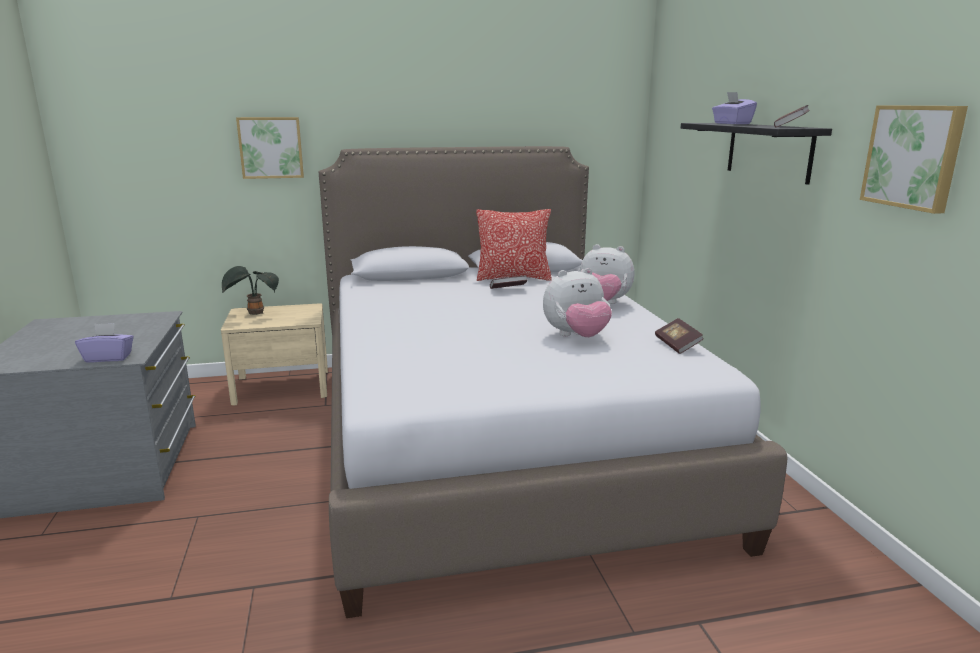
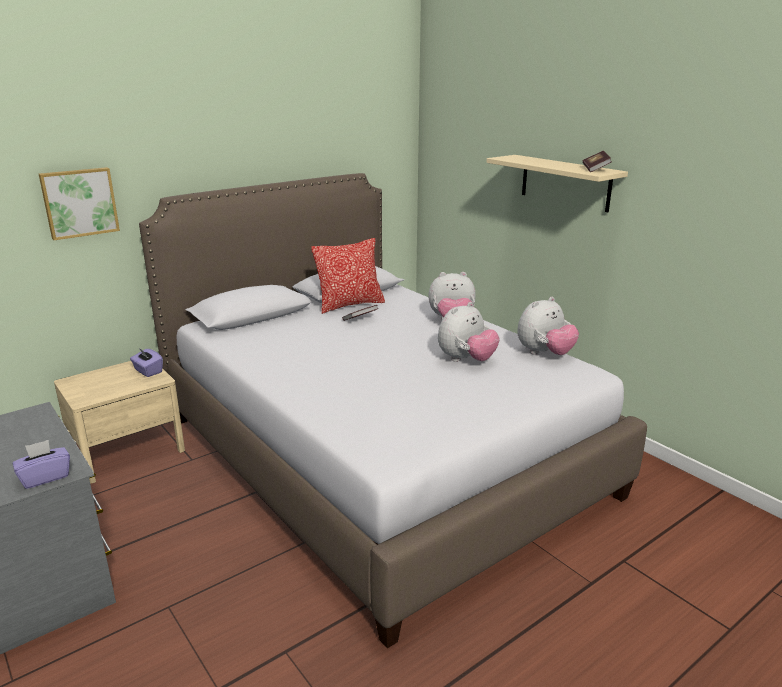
camera: 25 degrees left, 5 degrees up
(254, 313) = (88, 382): potted plant -> none
(677, 345) = (544, 354): book -> plush toy
(731, 123) = (533, 160): purple tissue box -> purple tissue box (148, 371)
(768, 151) = (565, 182): black shelf -> beige shelf
(914, 156) = (702, 199): picture -> none

